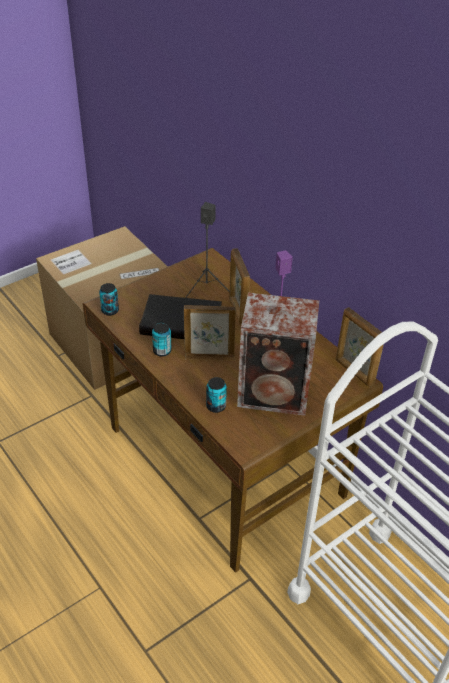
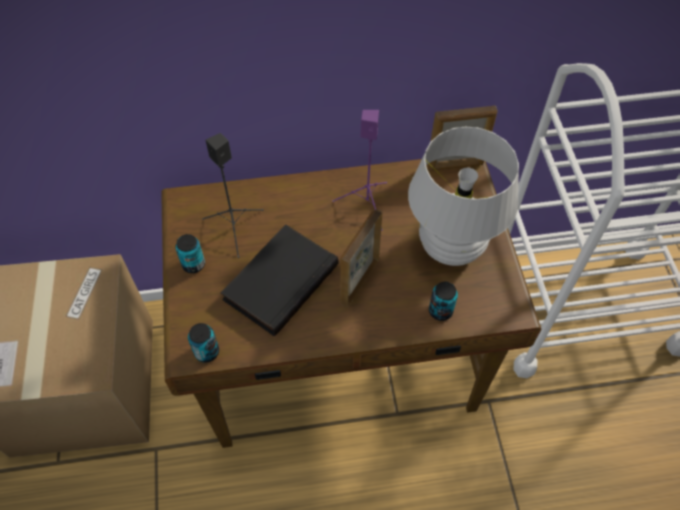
camera: 60 degrees left, 15 degrees up
(162, 351) = (319, 325): can -> can (193, 264)
(237, 311) = (299, 218): picture frame -> none
(276, 394) = (450, 246): speaker -> white table lamp

